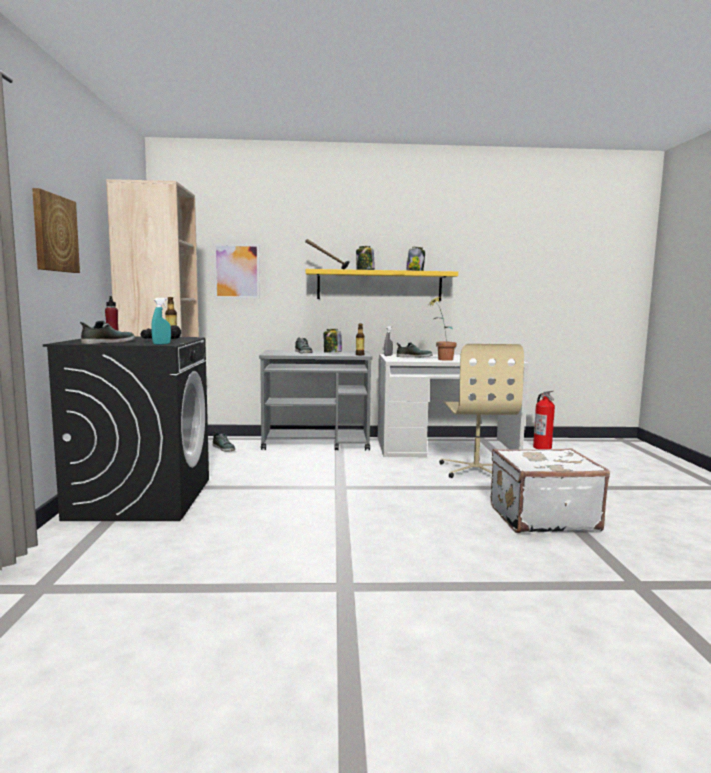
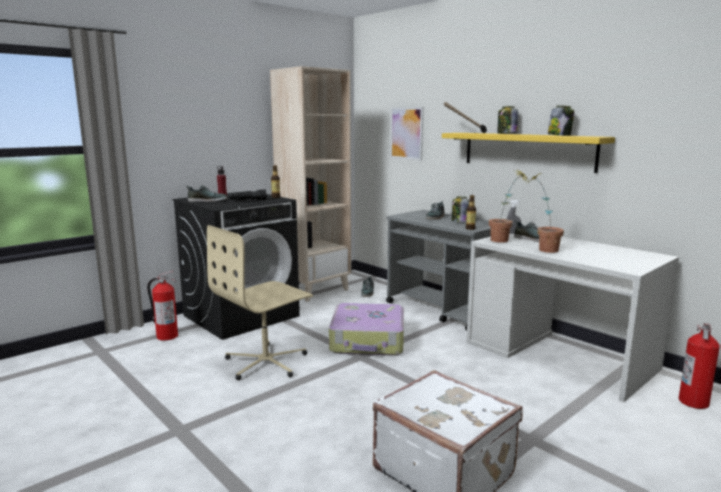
camera: 50 degrees right, 5 degrees up
(54, 233) = (198, 121): picture -> none
(98, 542) = (167, 336): none -> fire extinguisher
(161, 344) = (217, 207): turquoise spray bottle -> none
(318, 477) = (368, 341): none -> suitcase
(404, 359) = (504, 241): none -> potted plant
(476, 470) = (520, 393): beige office chair -> beige office chair (266, 362)

